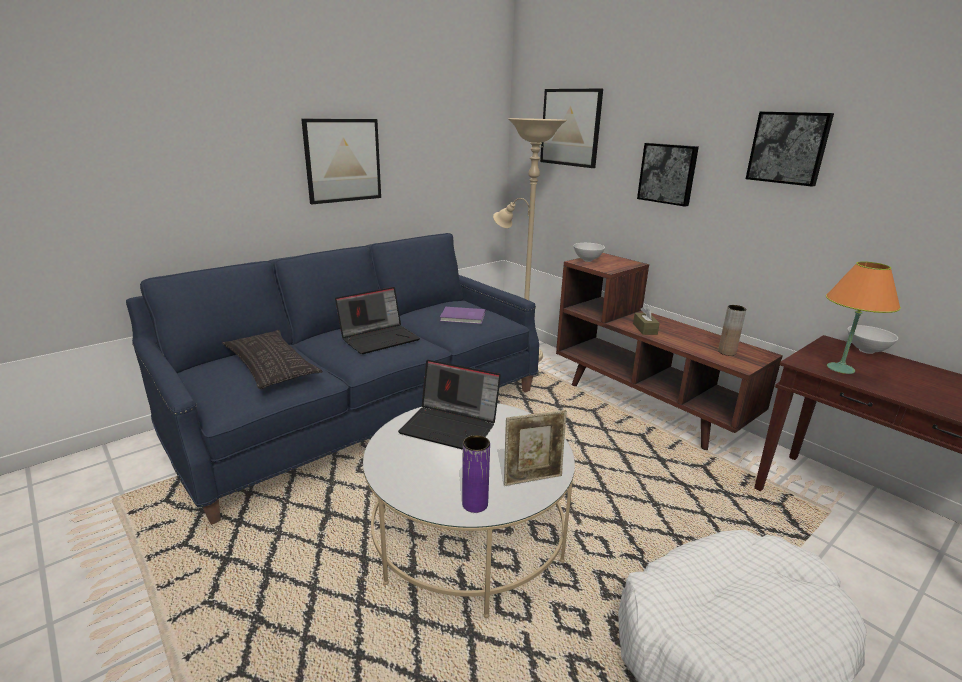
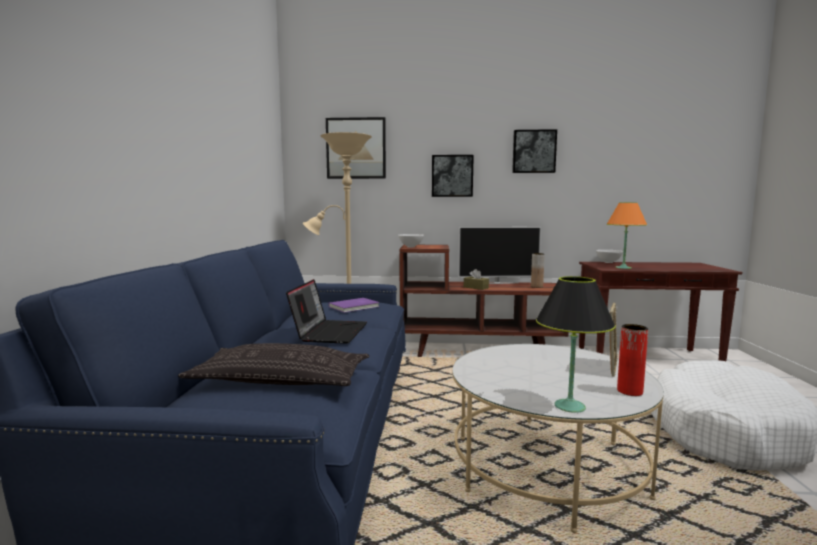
camera: 45 degrees left, 15 degrees down
(343, 160) = (194, 157): picture -> none
(397, 483) = (570, 406): none -> black table lamp
(451, 426) = (503, 366): laptop -> none
(475, 504) = (629, 391): purple vase -> red vase
(693, 330) = (497, 283): none -> television

